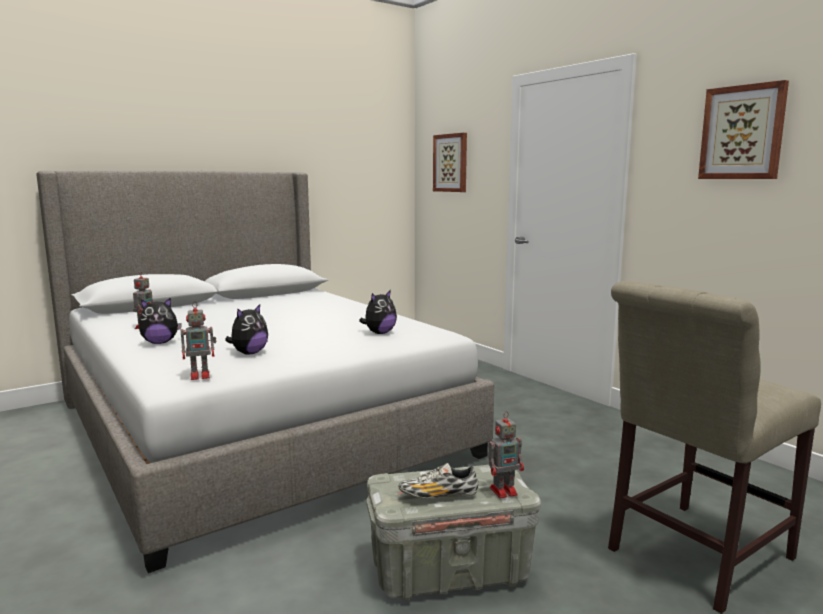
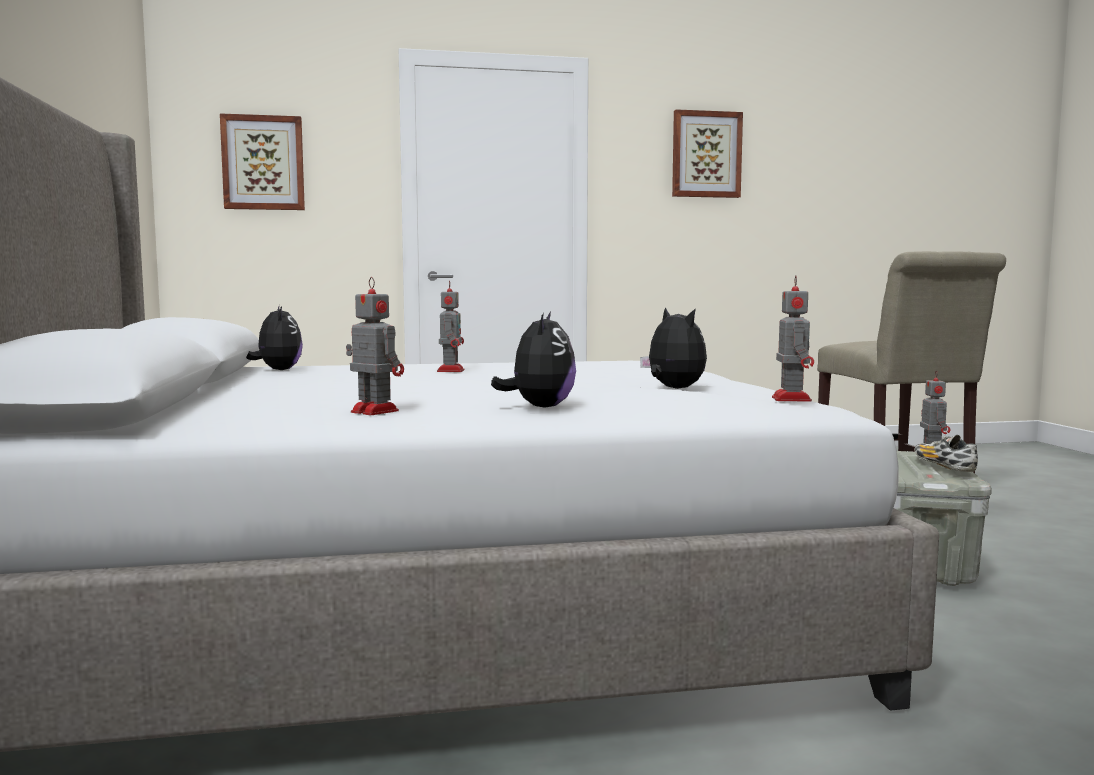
camera: 65 degrees left, 5 degrees down
(319, 314) = (451, 370): none -> toy robot
(379, 333) = (615, 366): plush toy -> plush toy (277, 370)
(438, 496) = (943, 467): shoe -> shoe turned 150 degrees clockwise

